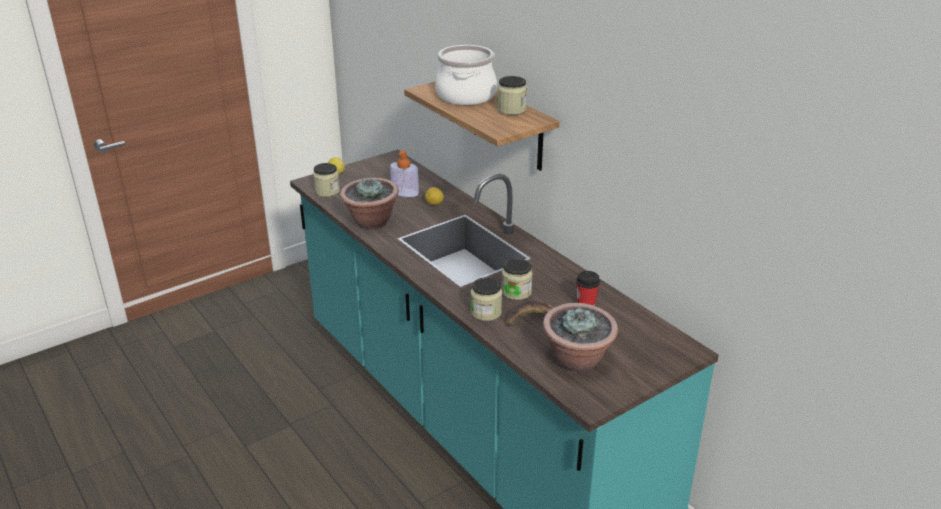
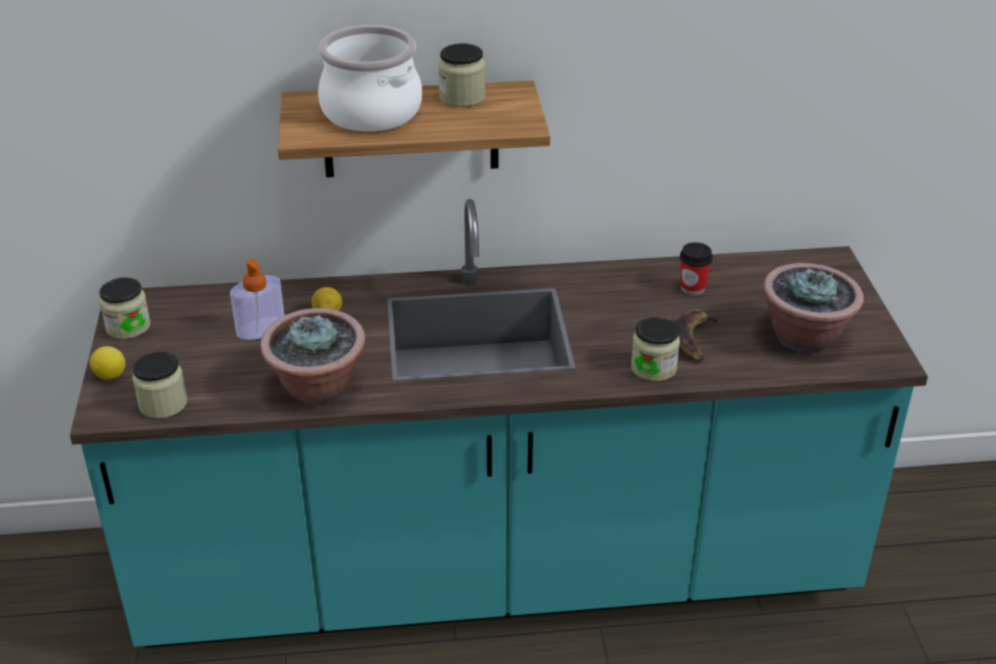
camera: 60 degrees left, 5 degrees up
(516, 292) = (625, 328): jar -> jar (128, 327)

